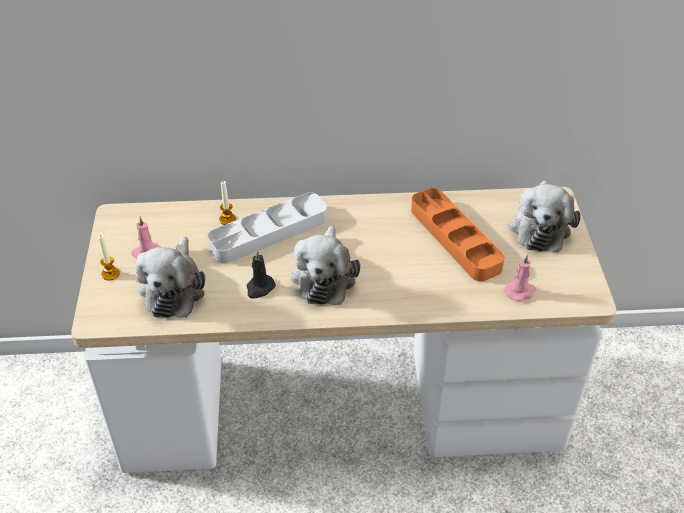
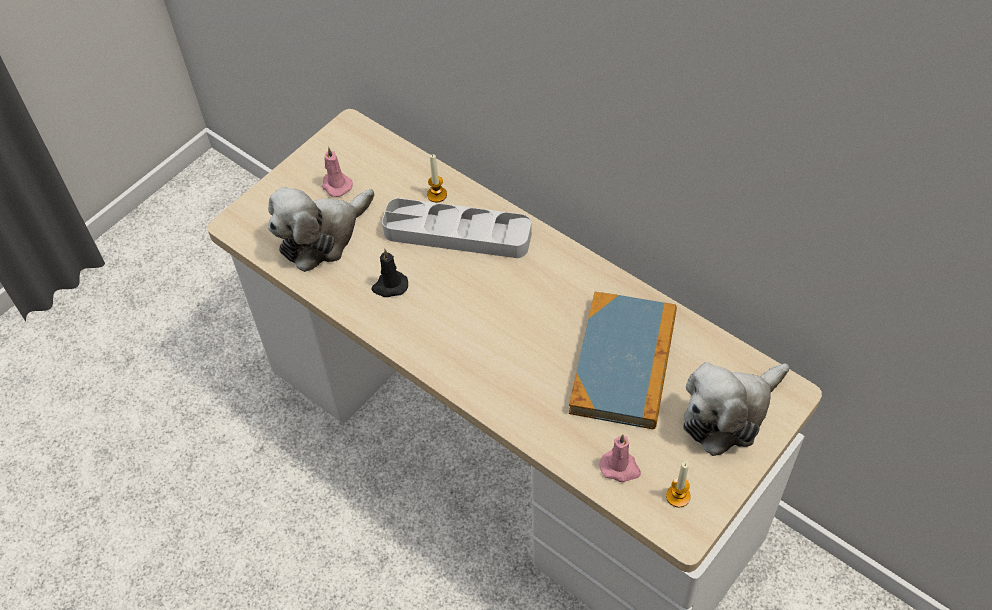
camera: 45 degrees right, 10 degrees up
(110, 274) = (289, 186): candle -> candle (678, 496)
(324, 276) = (456, 315): plush toy -> none
(455, 238) = (623, 363): orange tray -> book

